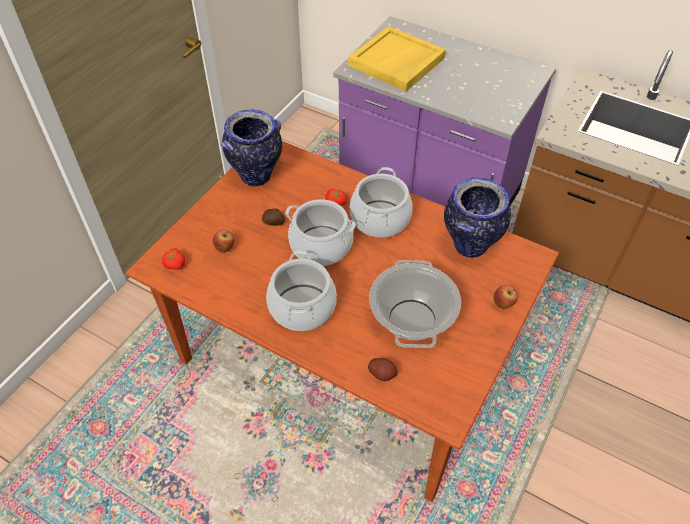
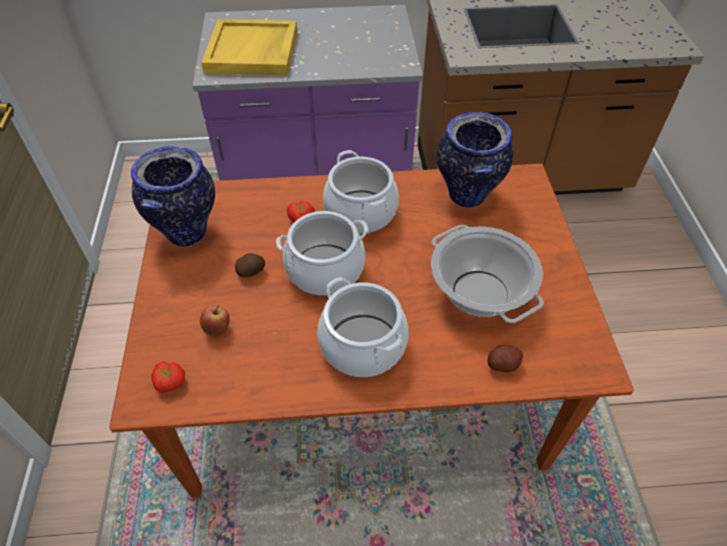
camera: 35 degrees left, 0 degrees up
(503, 304) = (543, 233): apple -> none

